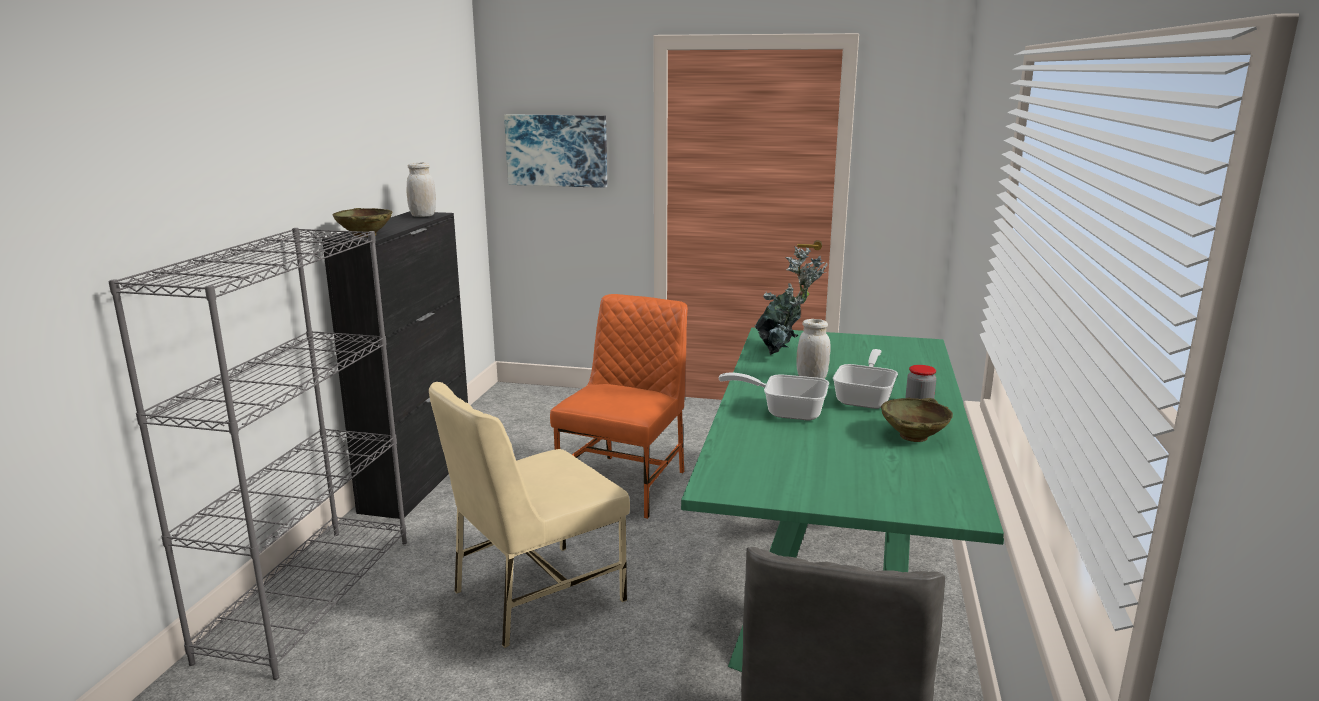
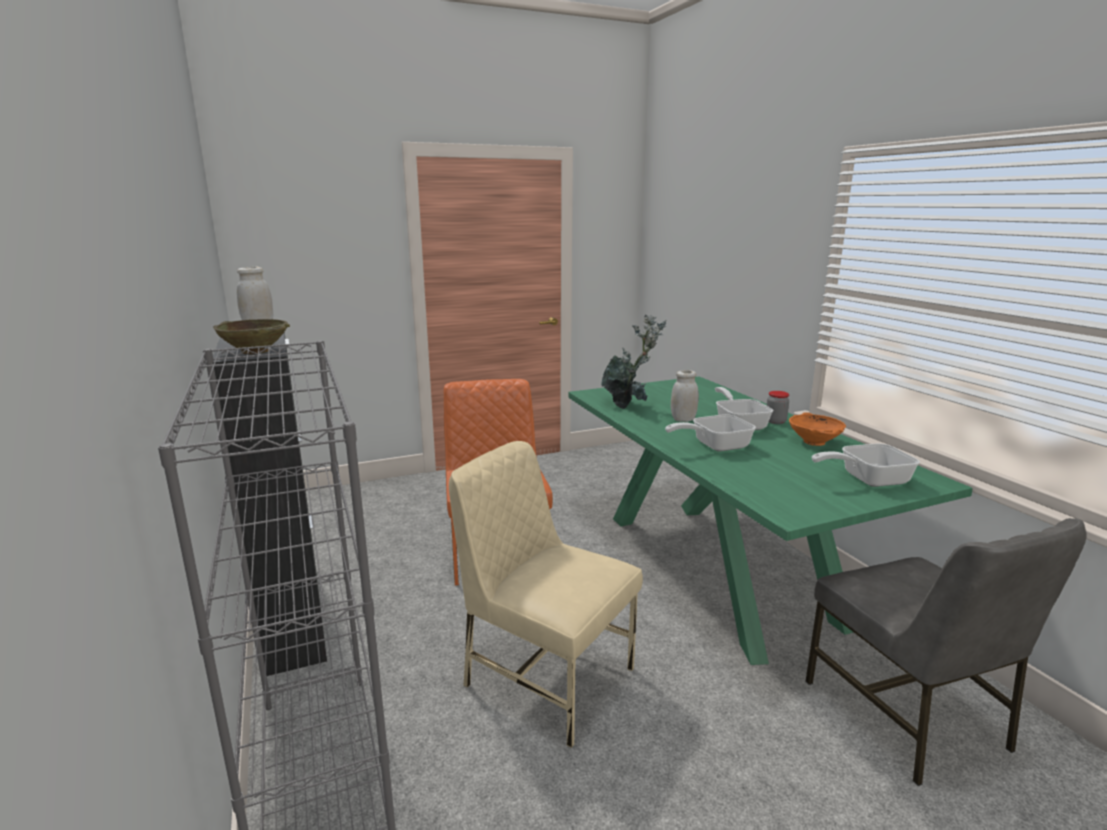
camera: 35 degrees left, 0 degrees up
(535, 595) = (546, 676): beige chair -> beige chair turned 105 degrees clockwise
(557, 150) = (310, 254): picture -> none
(882, 486) = (866, 479): none -> frying pan
(913, 436) = (814, 442): beige bowl -> orange bowl

